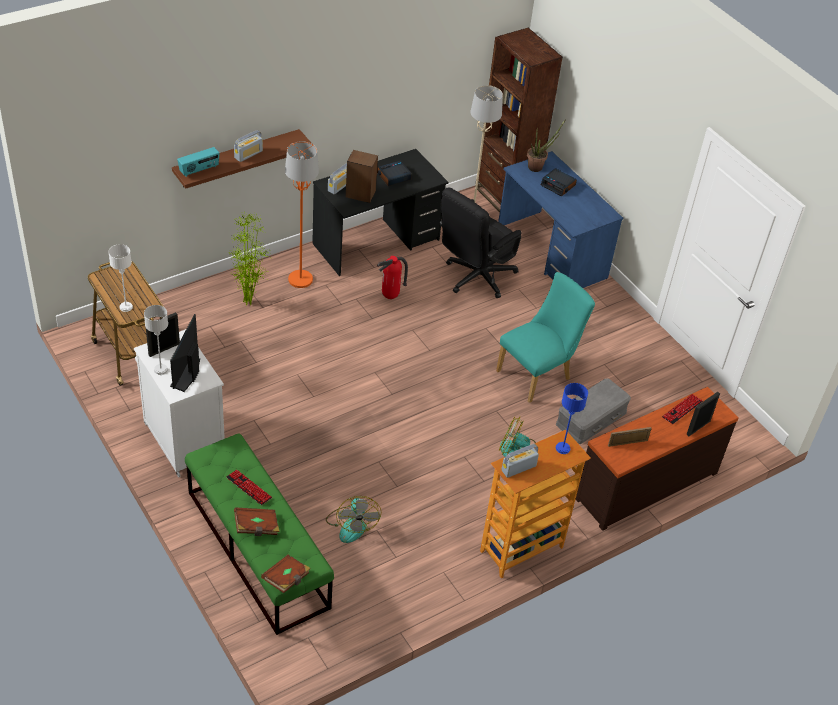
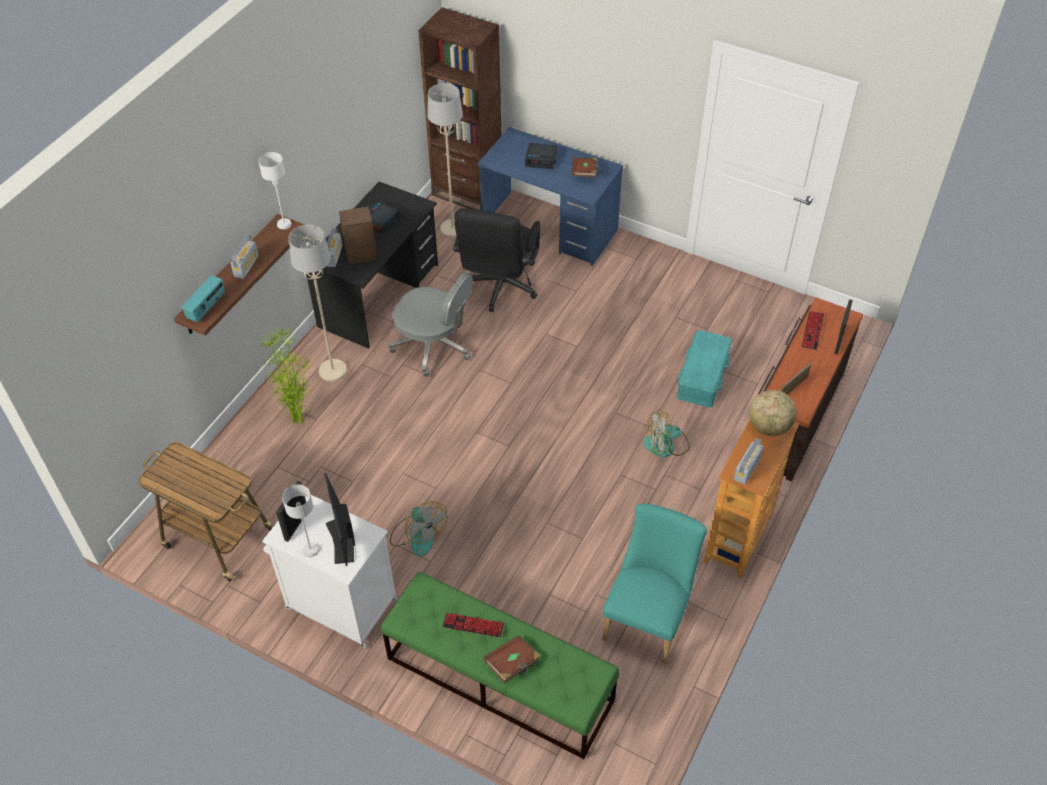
camera: 25 degrees left, 5 degrees up
(126, 307) = (207, 496): white table lamp -> white table lamp (284, 224)
(286, 579) = (582, 702): brown book -> brown book (585, 173)
(300, 279) = (332, 371): orange floor lamp -> beige floor lamp
(351, 524) = (569, 602): fan -> fan (417, 535)
(390, 297) = (434, 346): fire extinguisher -> grey office chair
(538, 167) = (508, 148): potted plant -> none
(538, 374) = (625, 356): turquoise chair -> turquoise chair (648, 617)
(563, 448) = (769, 427): blue table lamp -> globe
(591, 418) = (703, 376): grey storage box -> turquoise storage box

